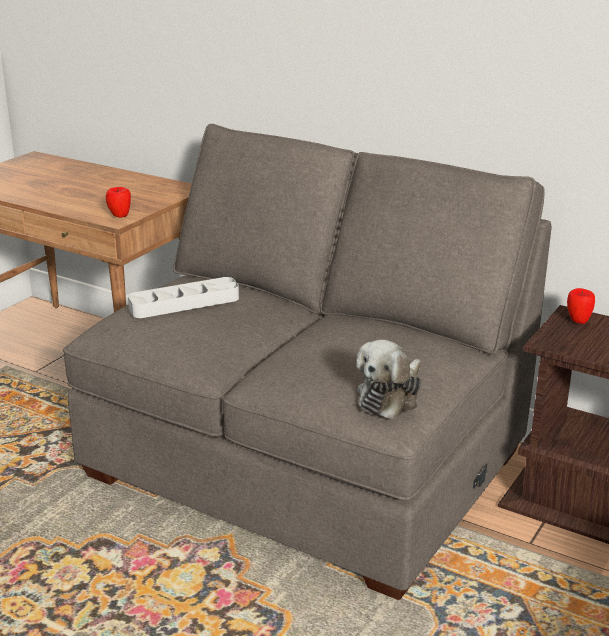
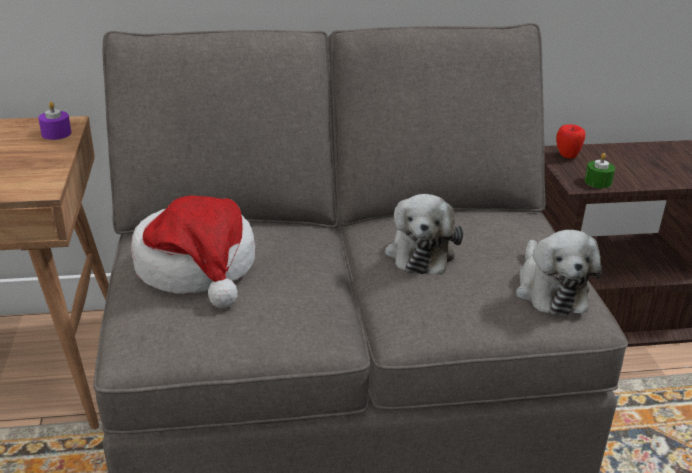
camera: 40 degrees left, 5 degrees up
(120, 216) = (33, 182): apple -> none
(174, 193) = (56, 133): none -> purple candle
(184, 303) = (198, 267): white tray -> hat
(337, 343) = (420, 252): none -> plush toy
(568, 346) = (598, 182): none -> green candle

